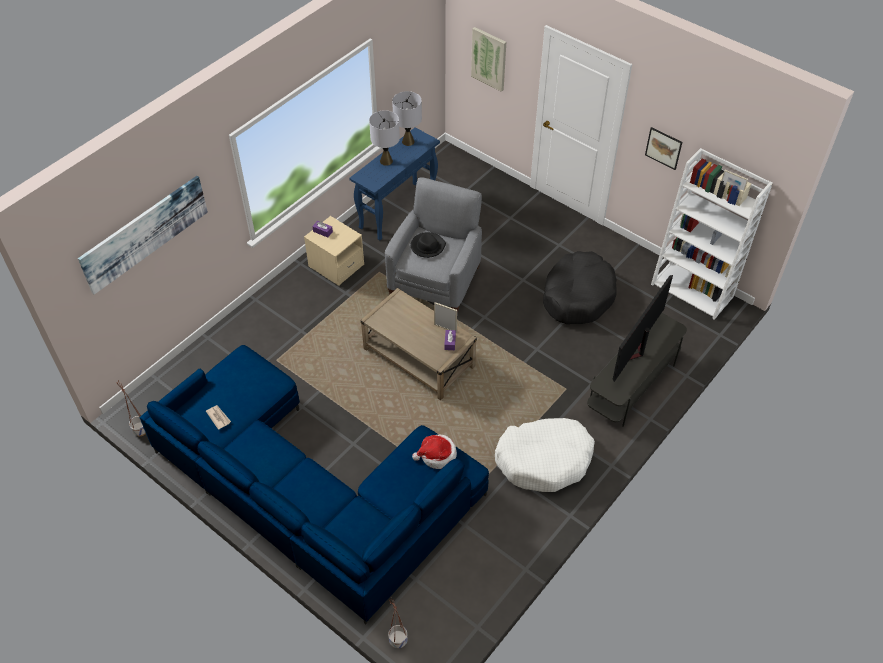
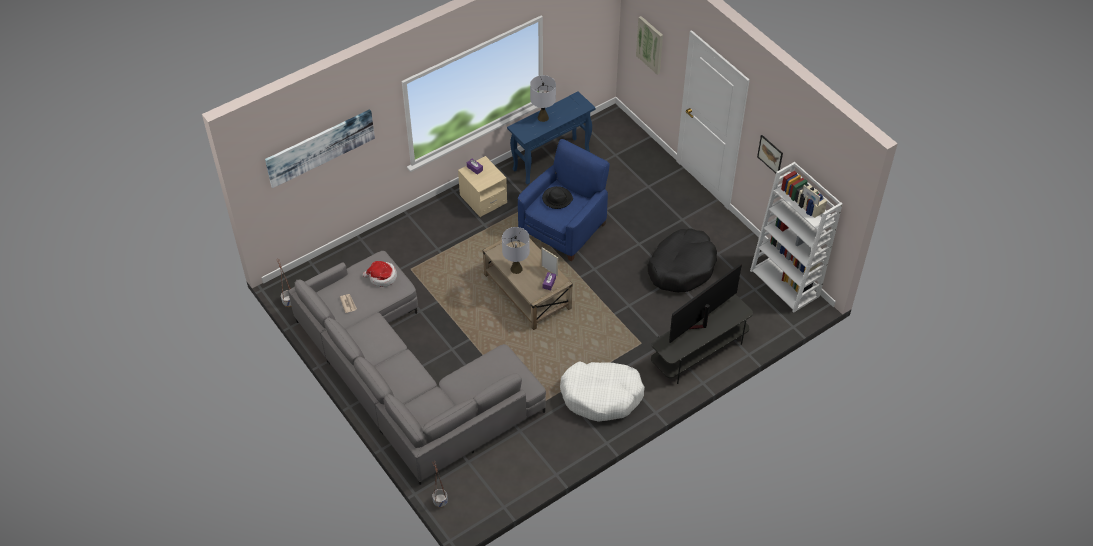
camera: 15 degrees right, 0 degrees up
(312, 491) = (408, 378): blue sofa -> grey sofa
(408, 141) = (567, 103): grey table lamp -> grey table lamp (516, 269)
(435, 279) = (563, 228): grey armchair -> blue armchair
(437, 455) = (508, 369): hat -> hat (382, 277)

